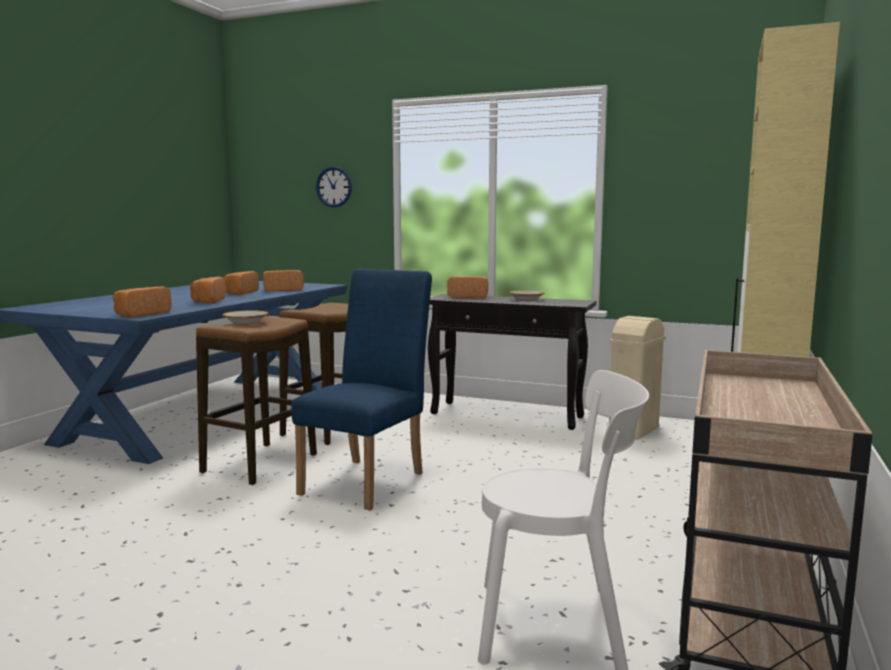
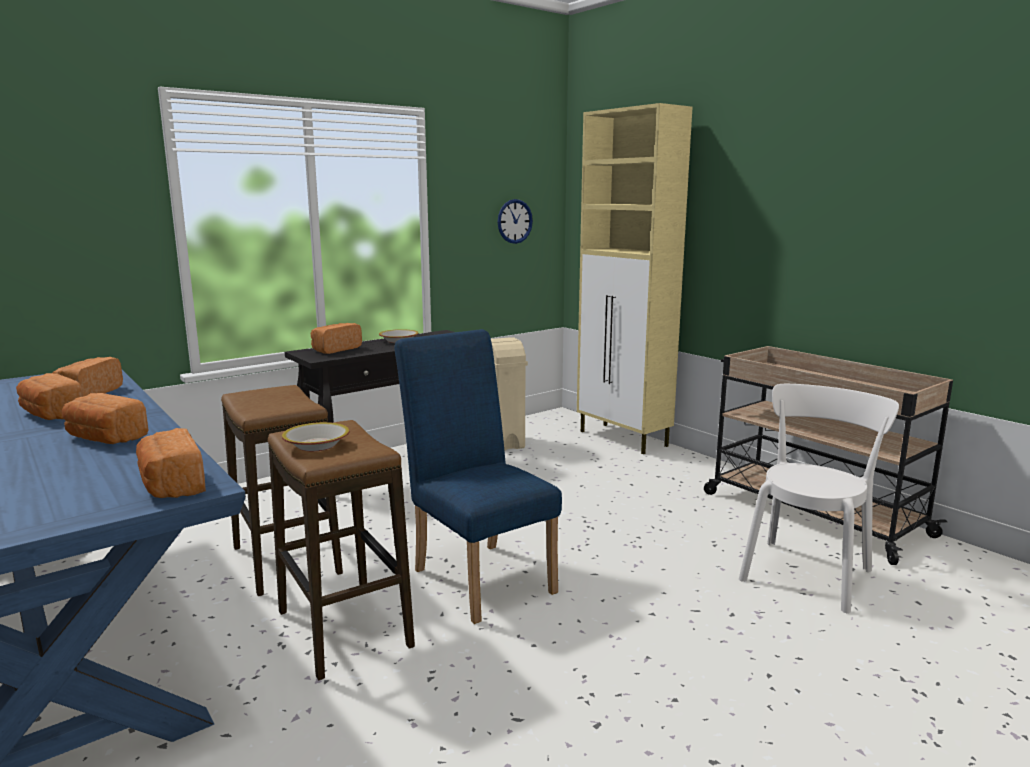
camera: 60 degrees left, 5 degrees up
(334, 187) = (59, 215): wall clock -> wall clock (514, 221)

